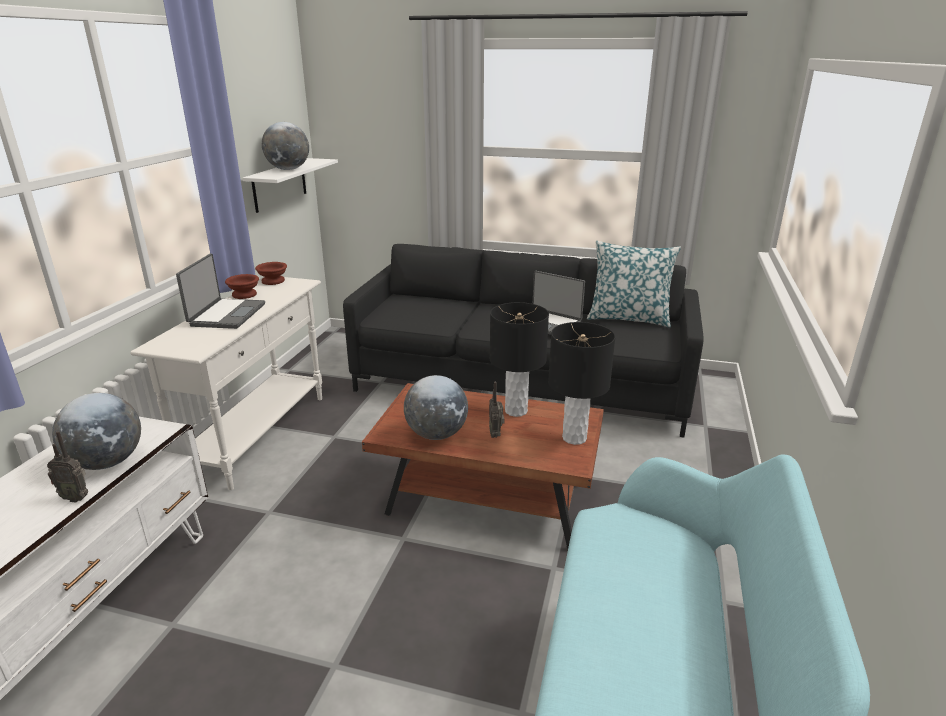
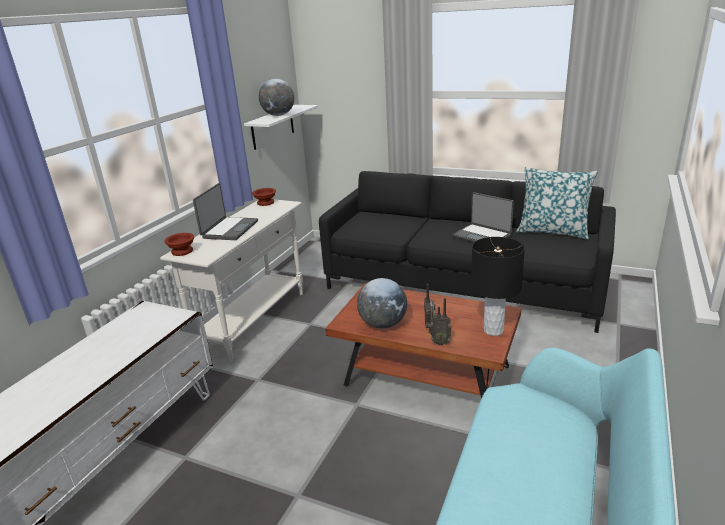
camera: 10 degrees right, 0 degrees up
(76, 497) = (120, 362): radio -> radio (439, 342)
(107, 462) = (142, 338): globe -> none
(243, 295) = (242, 214): brown bowl -> brown bowl (181, 251)
(516, 410) = (448, 307): black table lamp -> none

